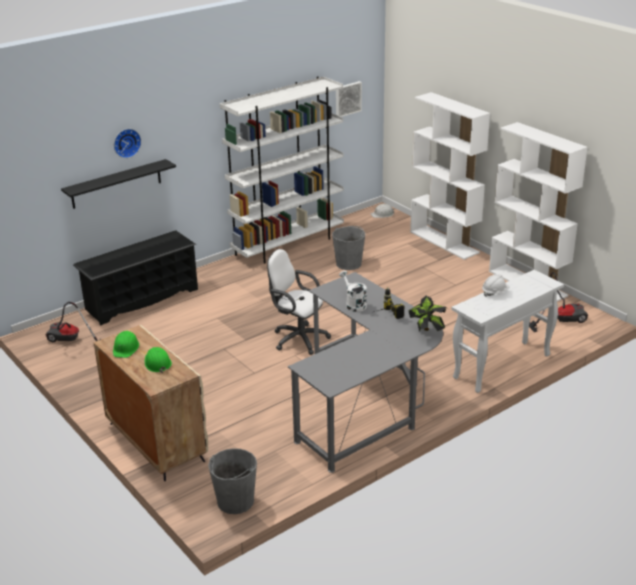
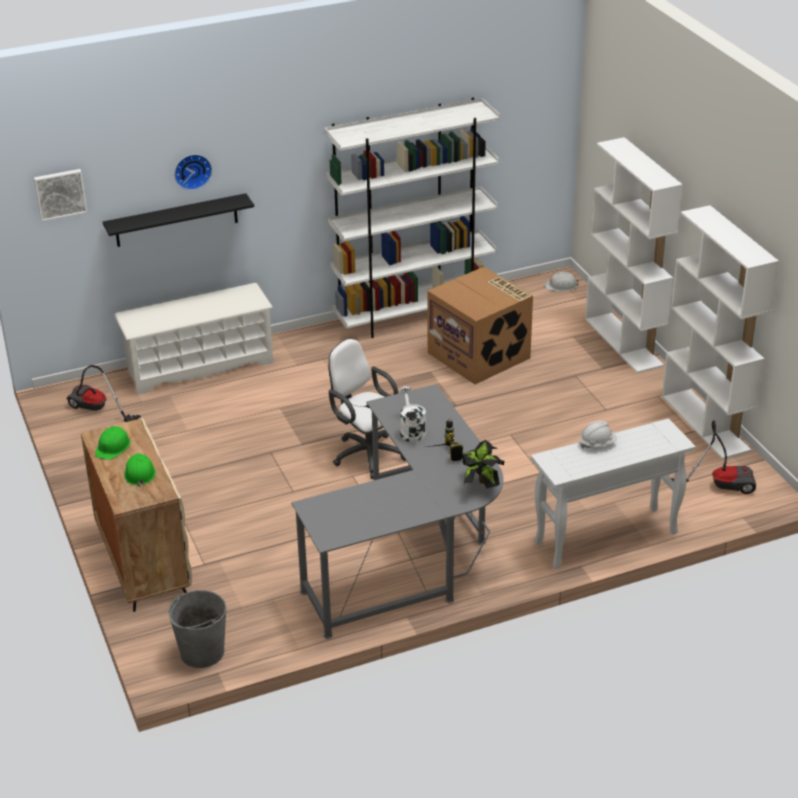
camera: 15 degrees right, 5 degrees up
(141, 299) = (199, 366): black shoe rack -> white shoe rack
(347, 99) = (519, 127): picture -> picture (60, 194)
(349, 263) = (480, 355): grey bucket -> cardboard box

